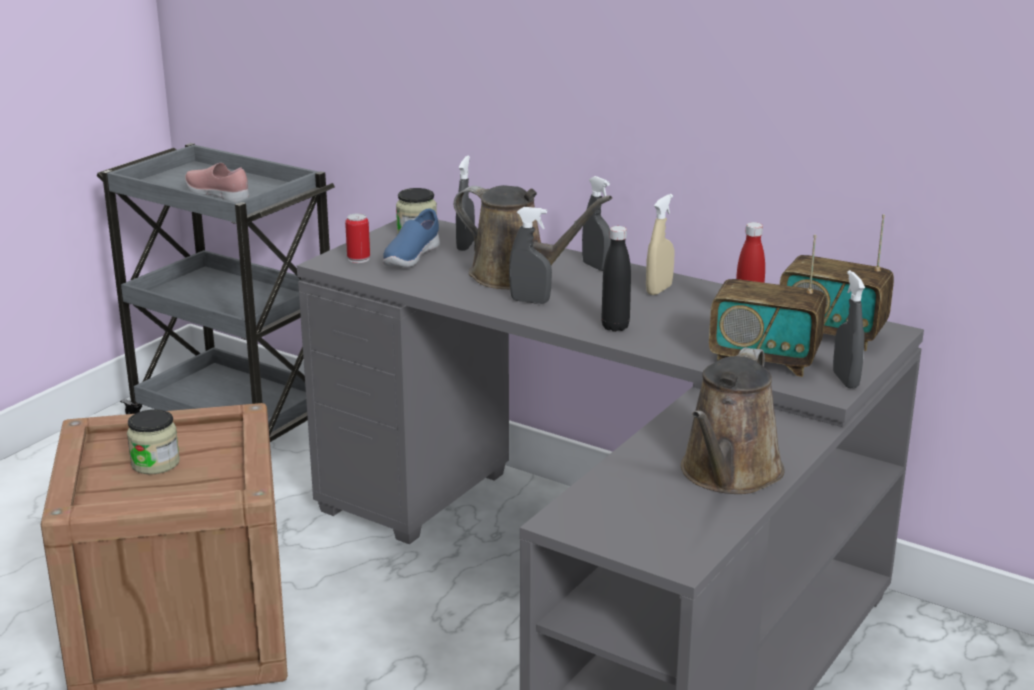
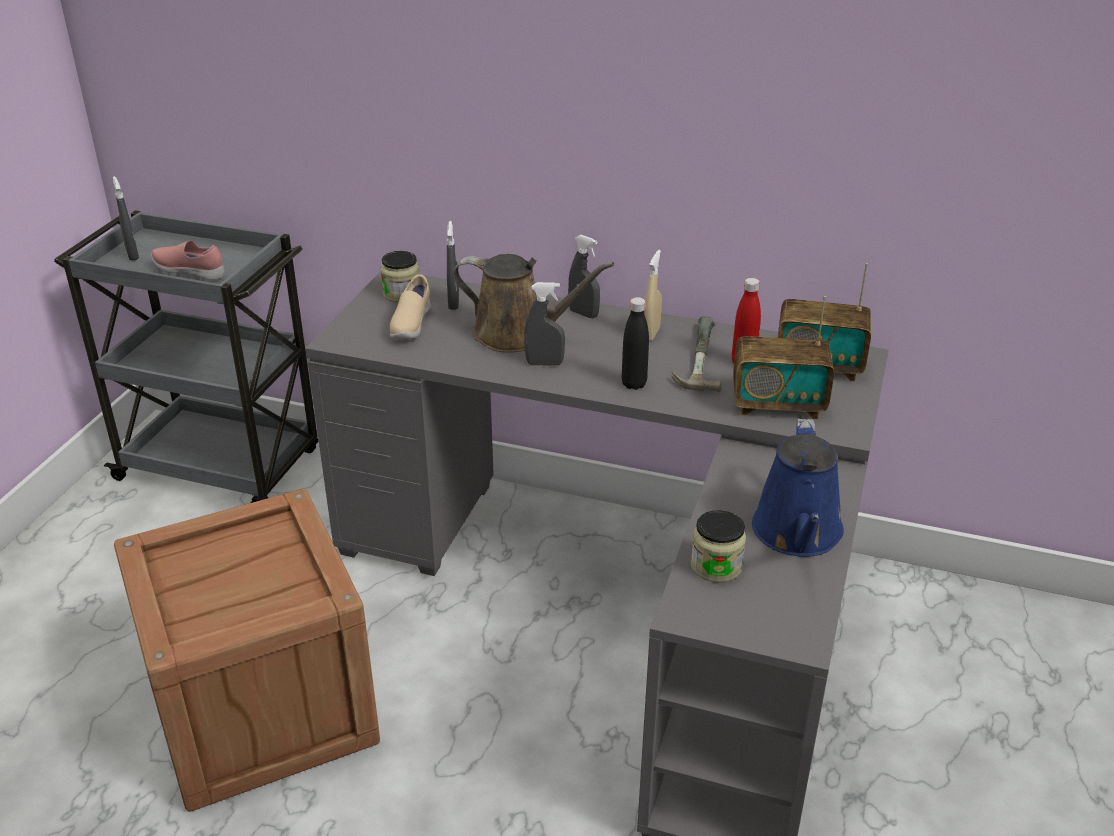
camera: 15 degrees left, 10 degrees up
(155, 463) = (228, 576): jar -> jar (716, 566)
(358, 259) = (361, 332): can -> none
(411, 258) = (410, 325): blue shoe -> beige shoe
(694, 312) = (694, 357): none -> hammer
(729, 474) = (797, 534): brown watering can -> blue watering can
(845, 380) = (854, 418): grey spray bottle -> grey spray bottle (132, 255)

